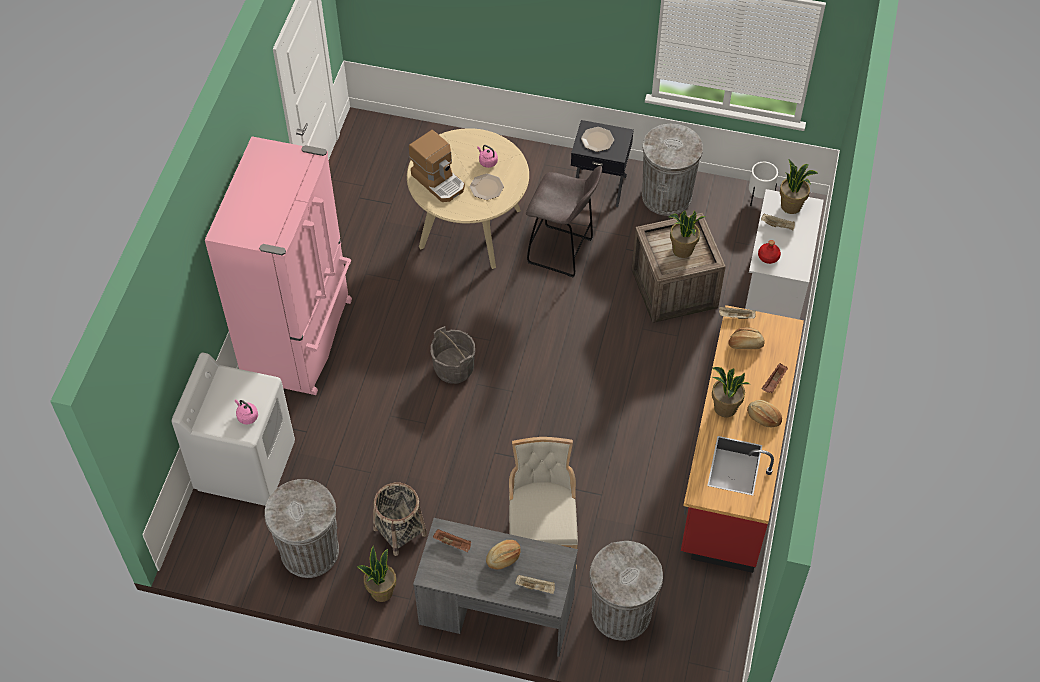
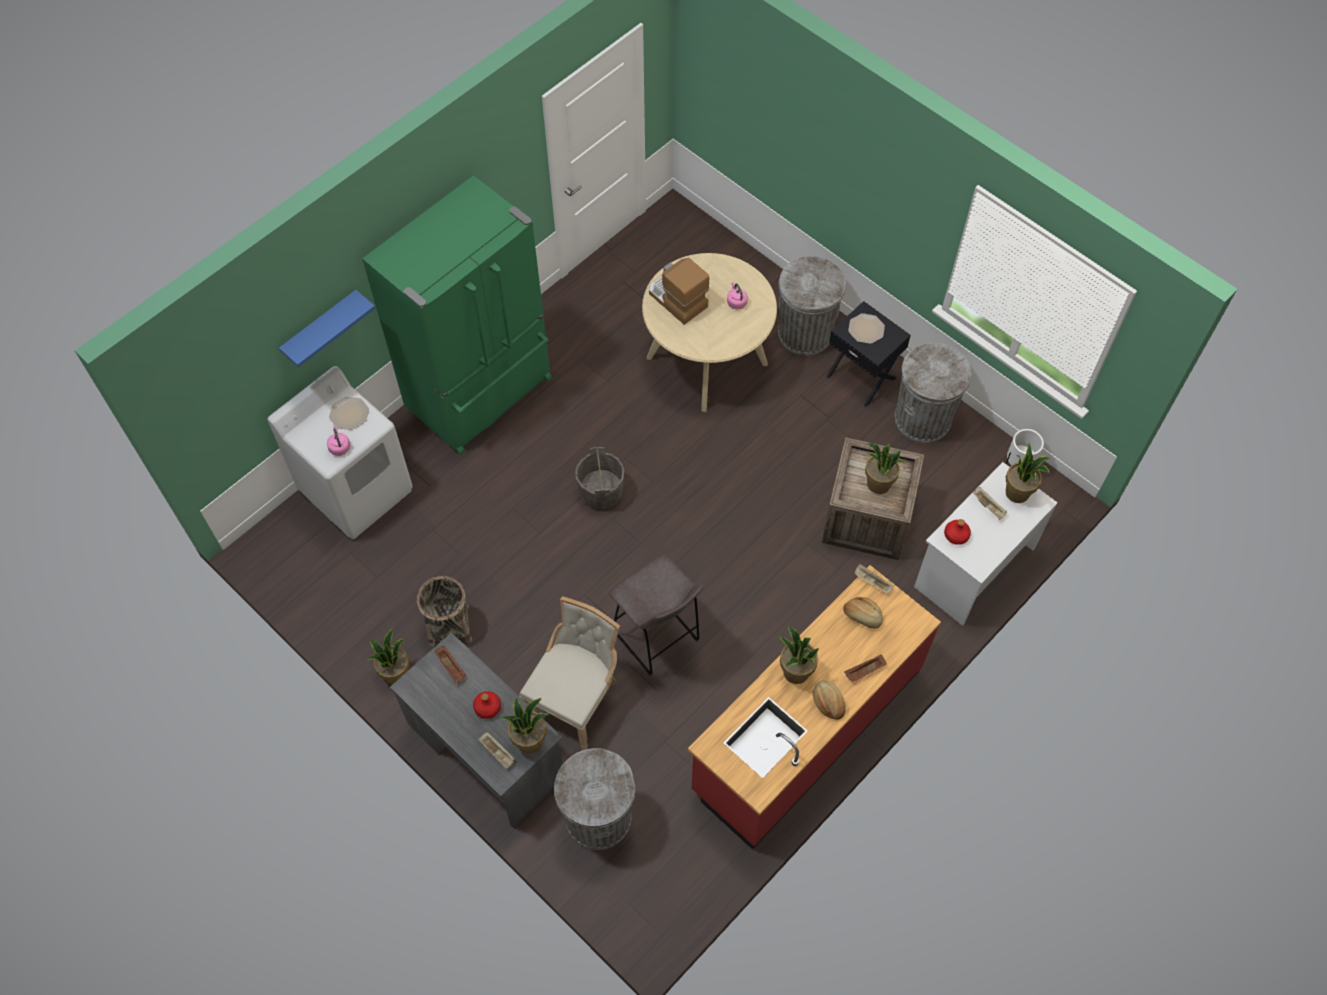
camera: 30 degrees right, 5 degrees up
(188, 319) = (321, 328): none -> blue shelf
(301, 339) = (482, 394): pink fridge -> green fridge
(309, 551) = (359, 601): grey trash can -> grey trash can (805, 333)
(439, 181) = (677, 300): coffee machine -> coffee machine turned 150 degrees clockwise
(486, 187) = (718, 327): plate -> plate (349, 413)
(504, 558) = (488, 707): bread -> red bottle
(554, 565) = (529, 740): none -> potted plant
(562, 252) = (780, 426): grey stool -> grey stool (658, 639)

